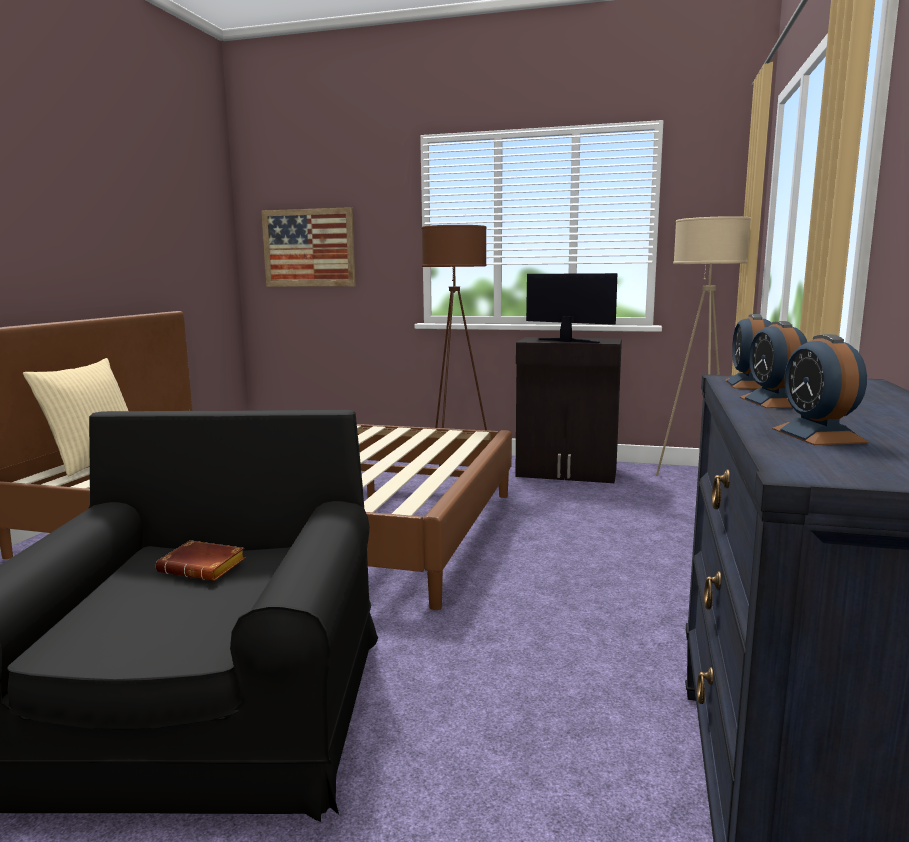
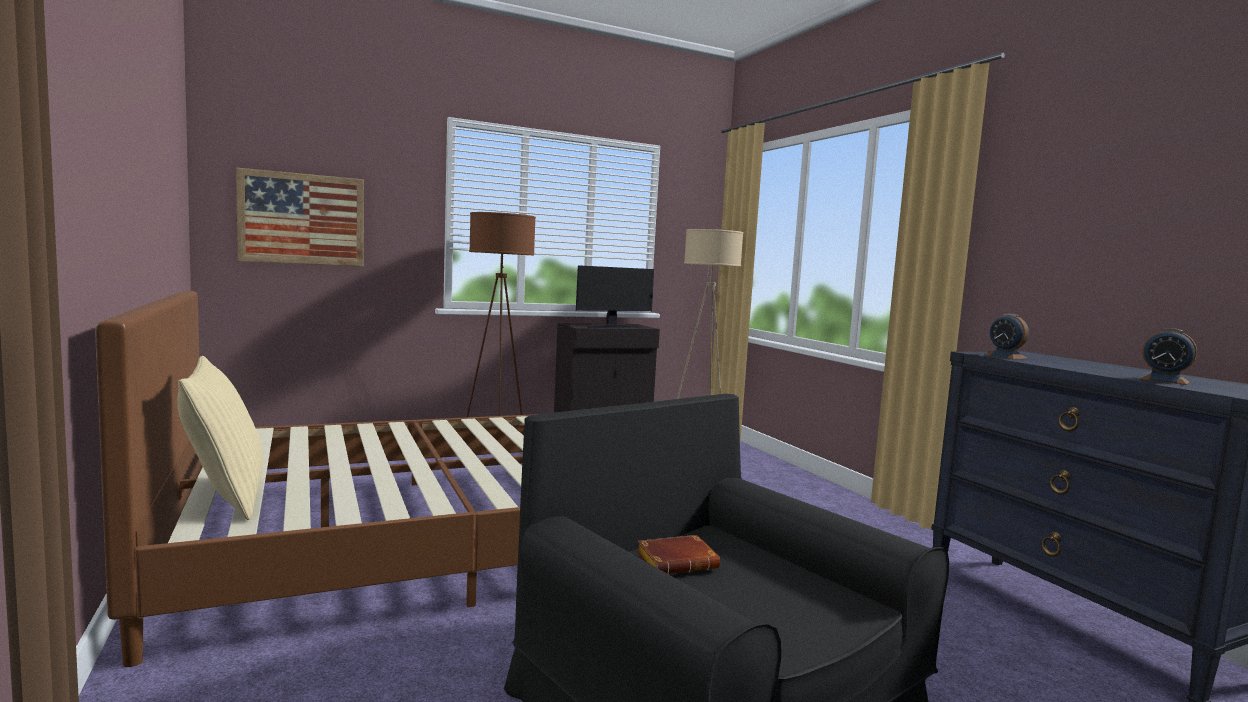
camera: 40 degrees left, 5 degrees down
(567, 341) = (612, 327): monitor -> monitor turned 150 degrees clockwise
(774, 402) = (1067, 366): alarm clock -> none

